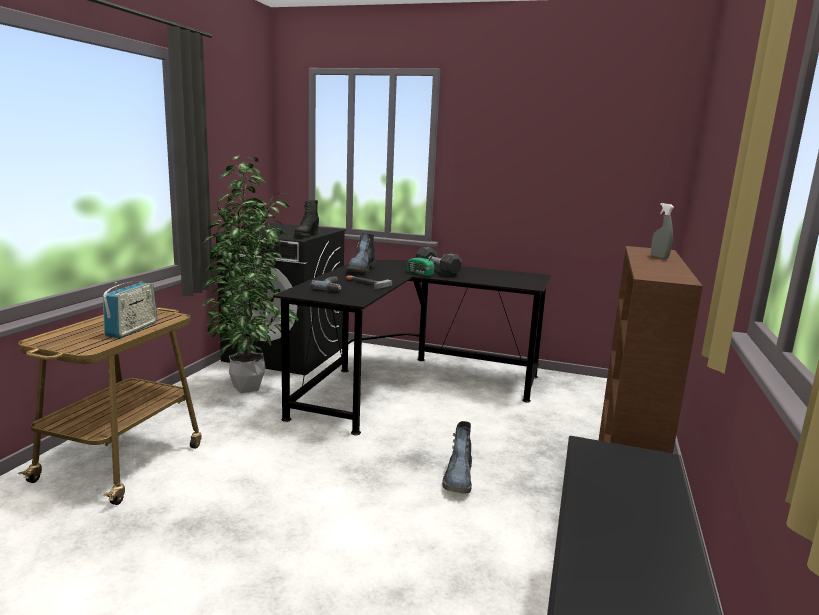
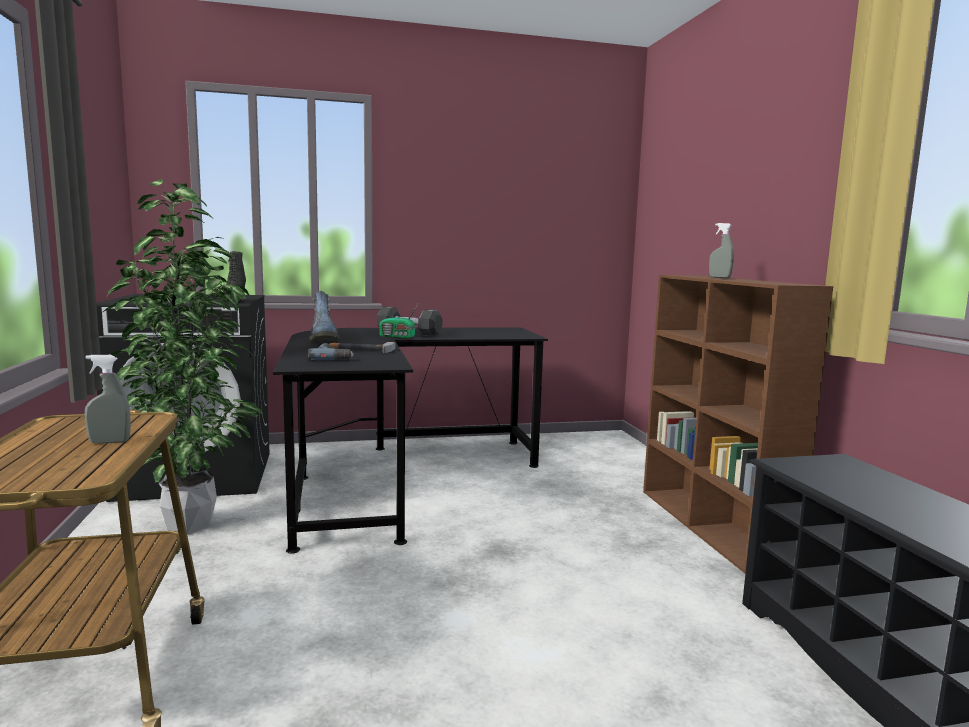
camera: 30 degrees left, 5 degrees down
(132, 329) = (109, 442): radio -> grey spray bottle
(458, 479) = (567, 557): boot -> none

